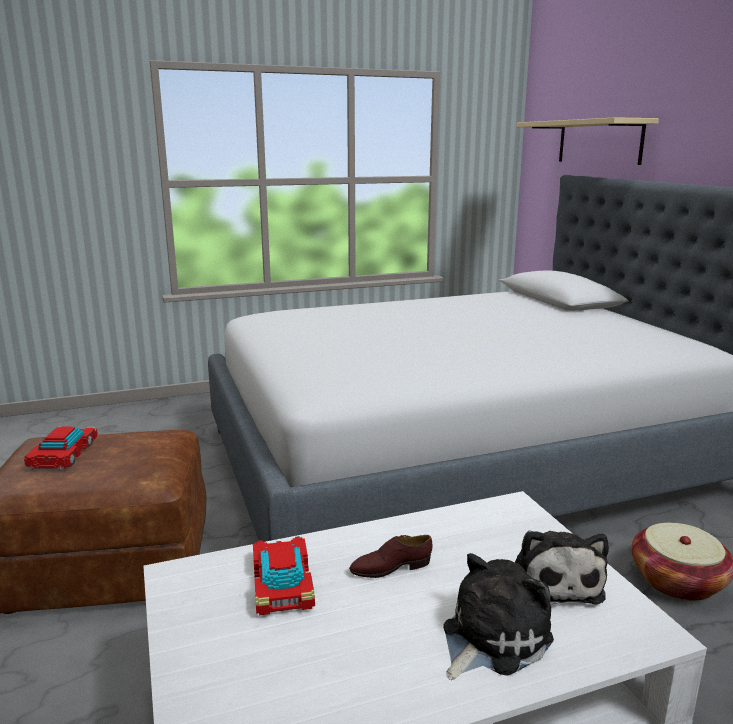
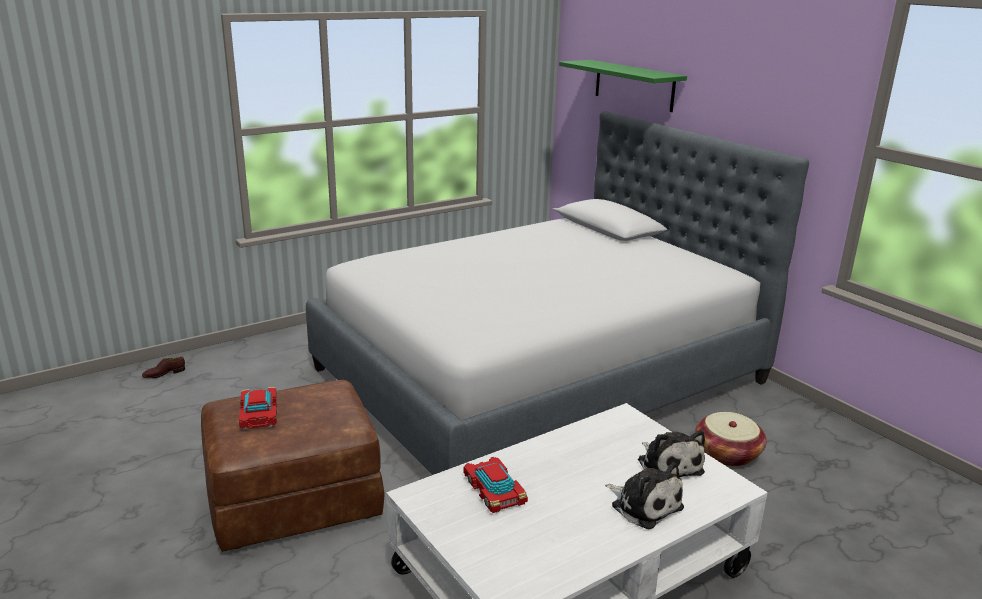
camera: 15 degrees left, 5 degrees up
(390, 567) = (561, 470): brown shoe -> brown shoe (164, 373)
(491, 638) = (644, 505): plush toy -> plush toy turned 105 degrees clockwise
(599, 142) = (634, 85): beige shelf -> green shelf

